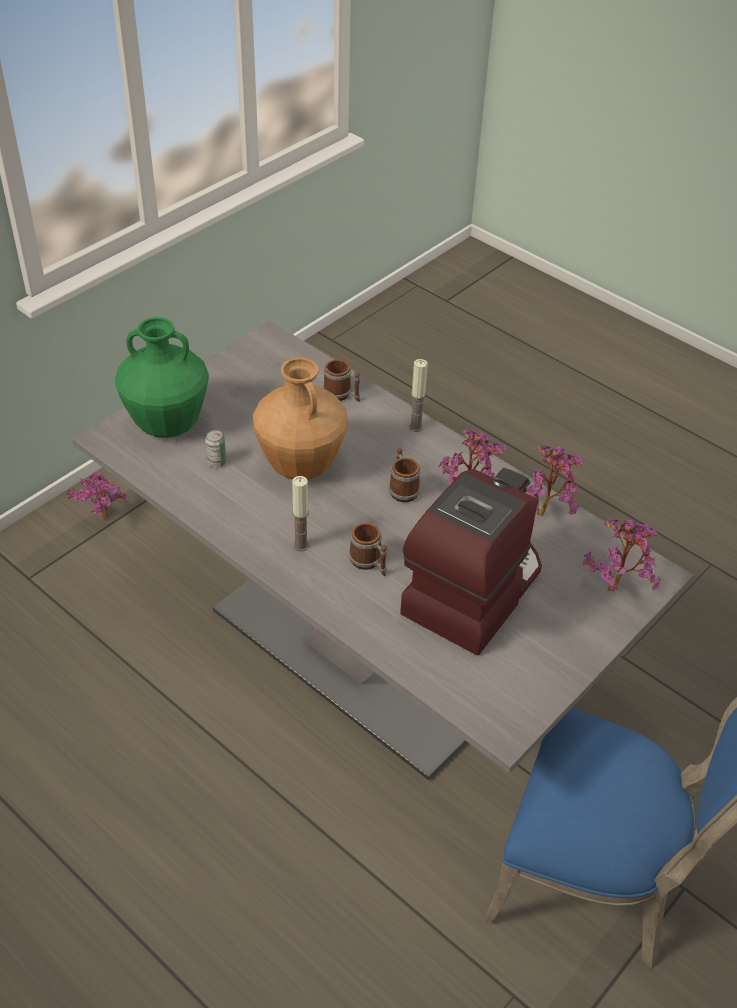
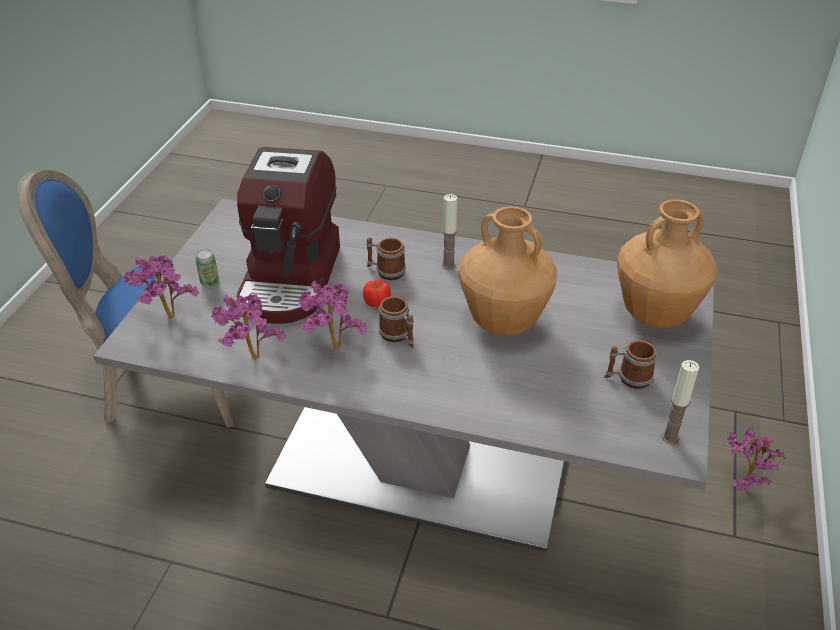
camera: 155 degrees right, 5 degrees down
(168, 425) = (654, 315): green vase -> brown vase
(216, 462) = (577, 300): can -> can (209, 282)
(342, 395) = (530, 410): mug -> mug (628, 378)
(400, 529) = (377, 303): none -> tomato
(416, 427) = (426, 403): candle -> candle (670, 437)

